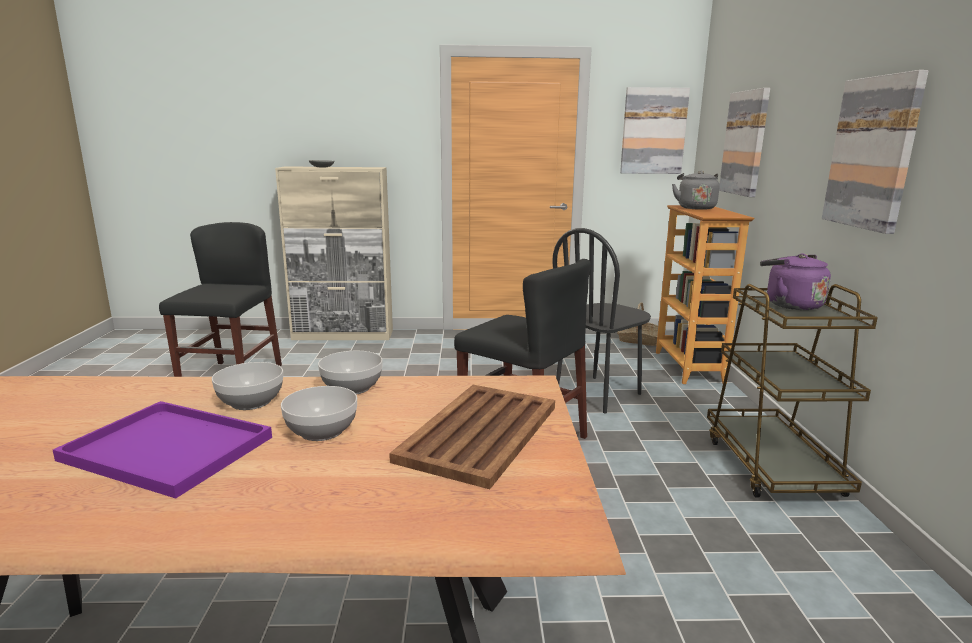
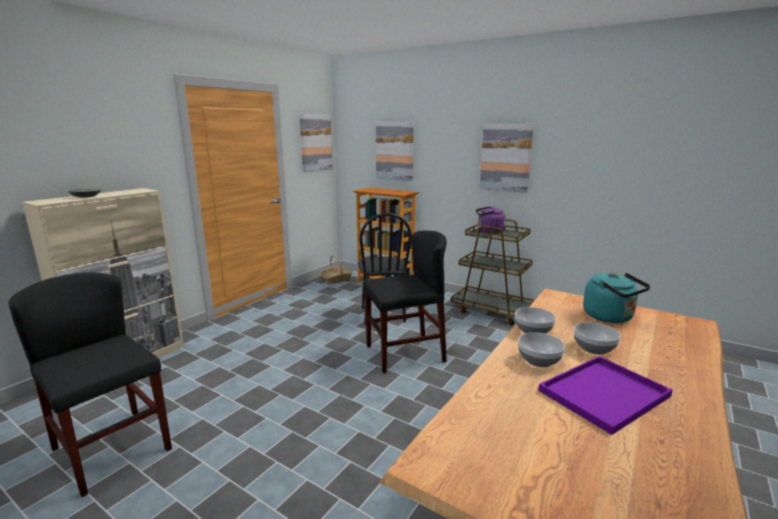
camera: 55 degrees left, 0 degrees up
(478, 433) = (610, 317): brown tray -> turquoise kettle
(695, 208) = (373, 190): grey kettle -> none

